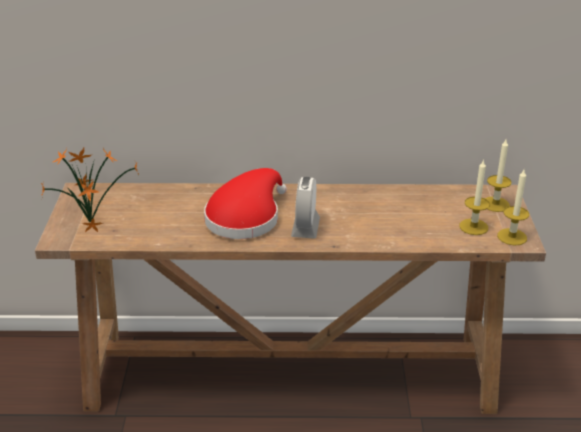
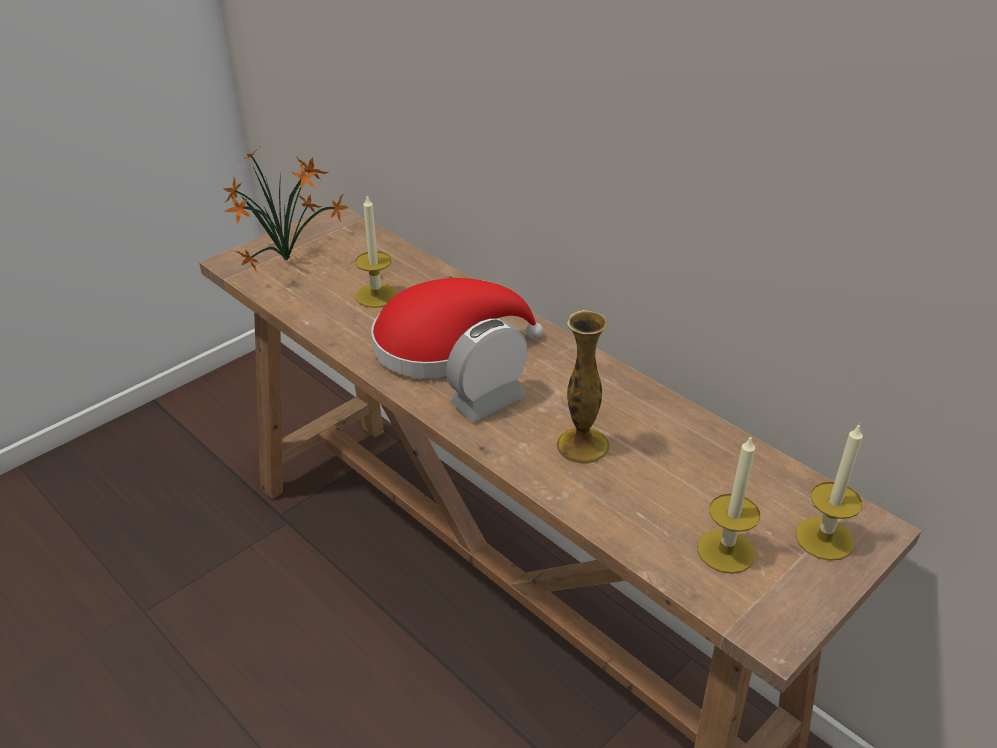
camera: 45 degrees right, 5 degrees up
(371, 222) = (582, 445): none -> vase
(512, 237) = (765, 610): candle -> candle (376, 295)

